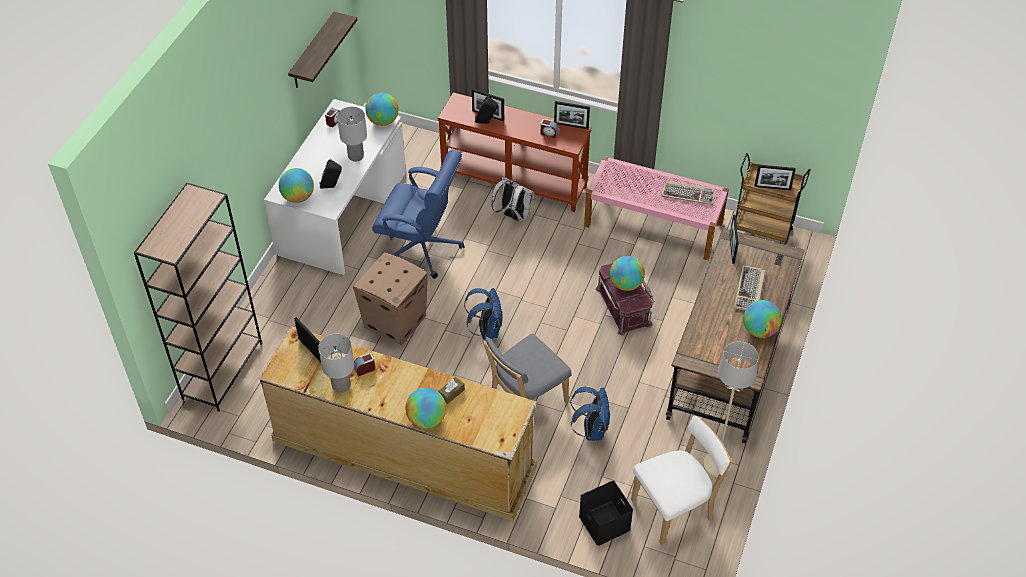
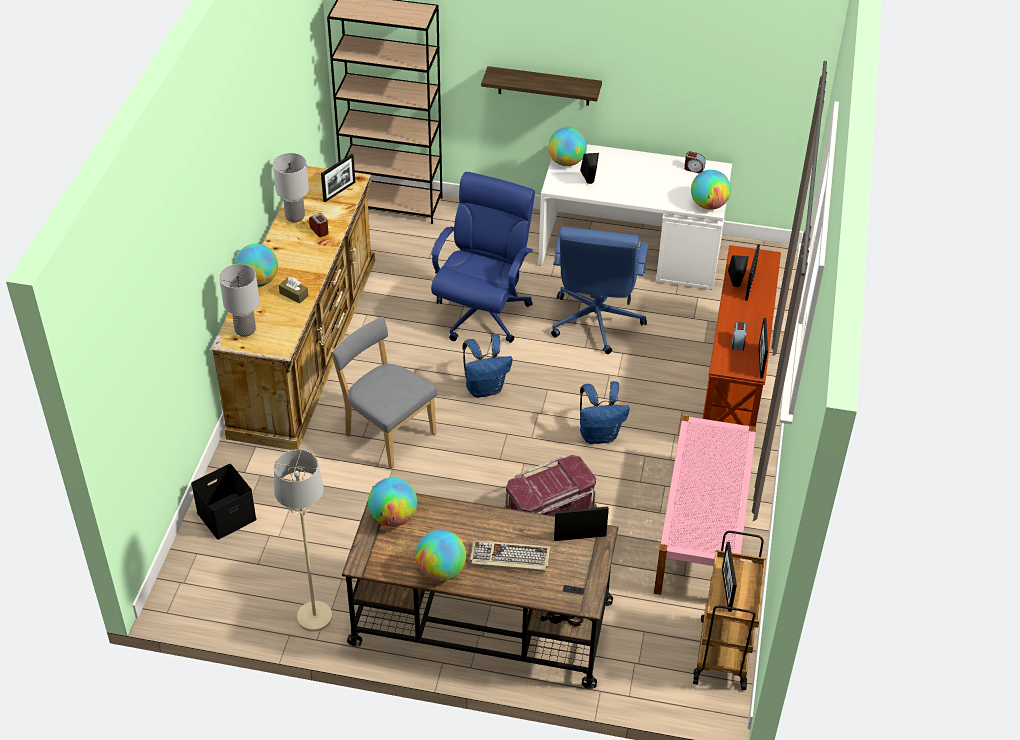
camera: 80 degrees right, 5 degrees down
(312, 52) = (714, 81): shelf -> shelf (544, 86)
(356, 157) = (641, 193): grey table lamp -> grey table lamp (245, 331)
(395, 321) = (482, 314): cardboard box -> blue office chair
(513, 216) = (673, 391): white backpack -> none
(591, 429) = (354, 494): blue backpack -> blue backpack (599, 435)
(626, 284) = (554, 482): globe -> globe (393, 517)
(675, 509) = (248, 579): white chair -> none
(688, 194) = (712, 518): keyboard -> none

